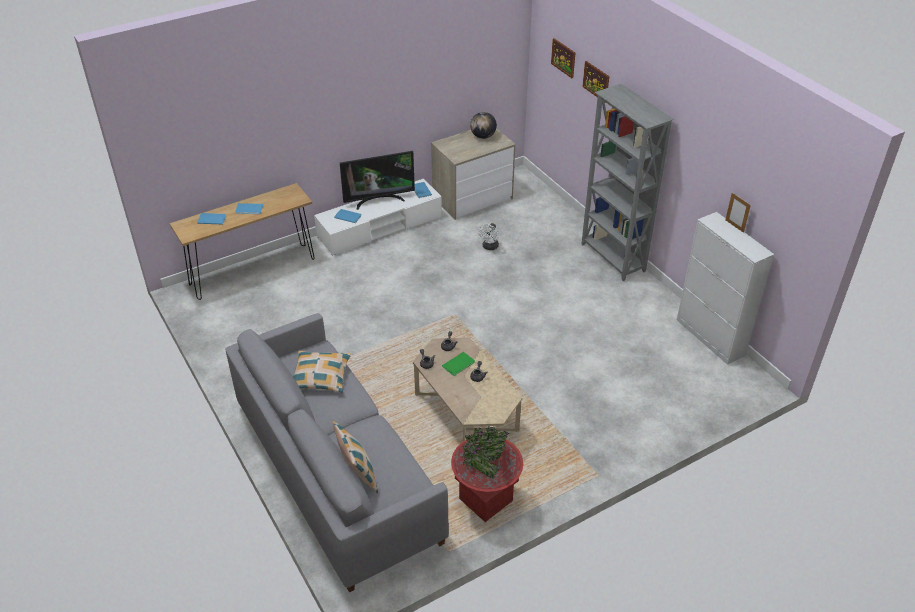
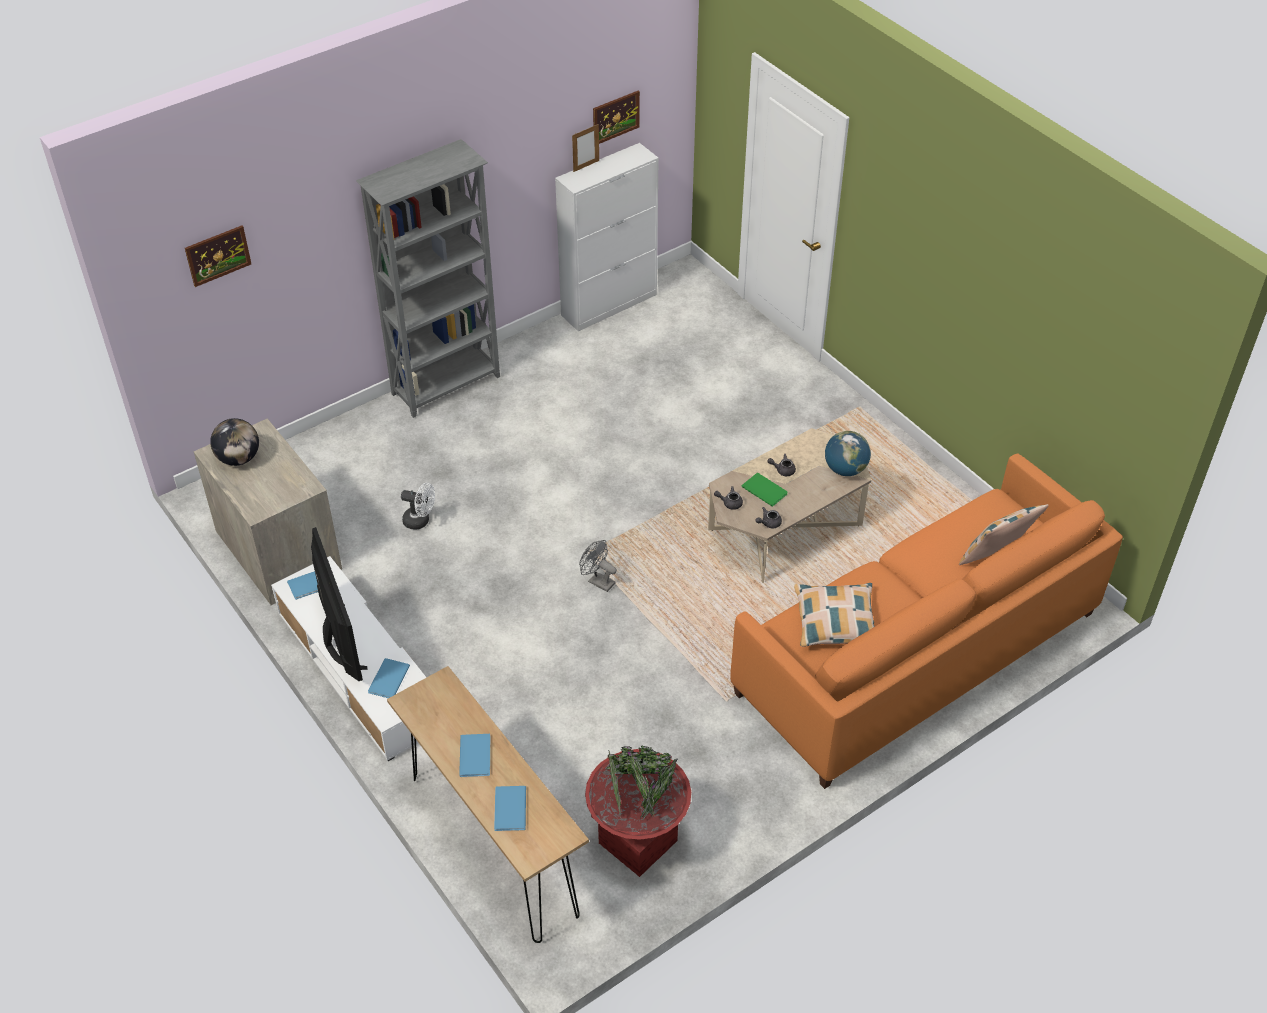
camera: 95 degrees left, 5 degrees up
(336, 470) = (916, 653): grey sofa -> orange sofa
(429, 318) = (598, 581): none -> grey fan
(475, 410) = (845, 469): none -> globe
(485, 500) = (922, 502): red planter -> red planter (638, 842)
(596, 81) = (300, 223): picture -> picture (615, 117)

